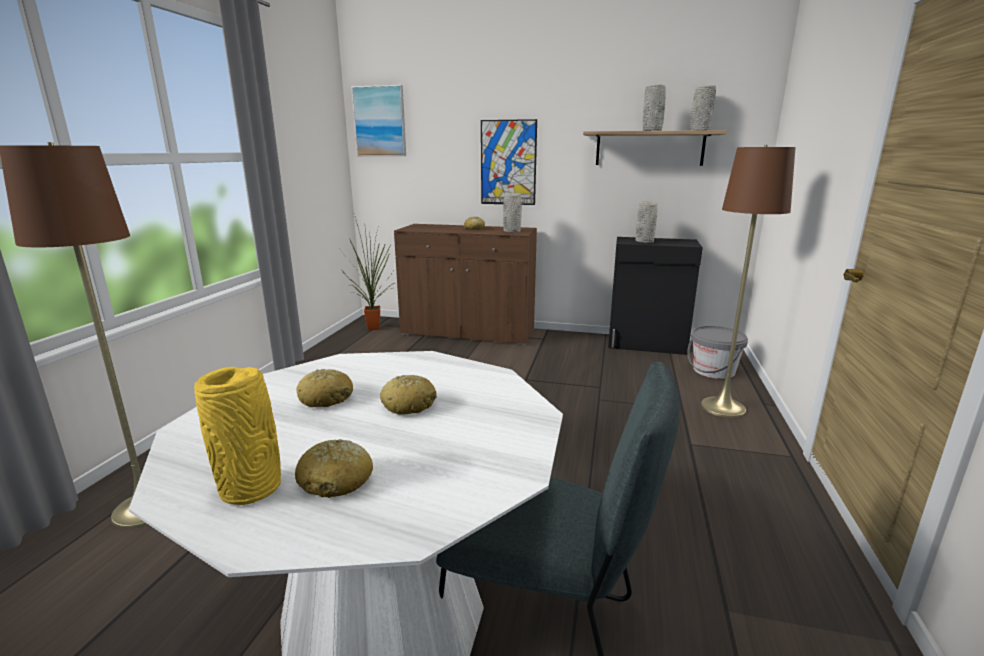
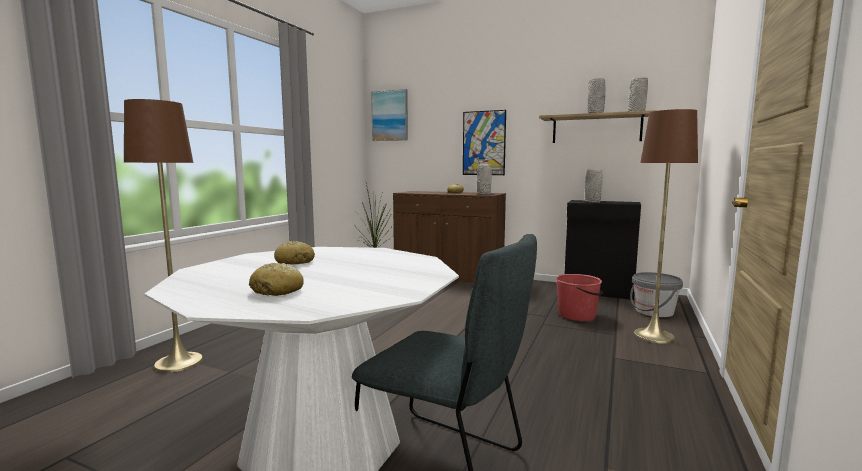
camera: 10 degrees right, 10 degrees down
(253, 488) = (223, 290): yellow vase -> none
(409, 405) = (349, 267): bread -> none
(633, 383) = (577, 315): none -> red bucket

